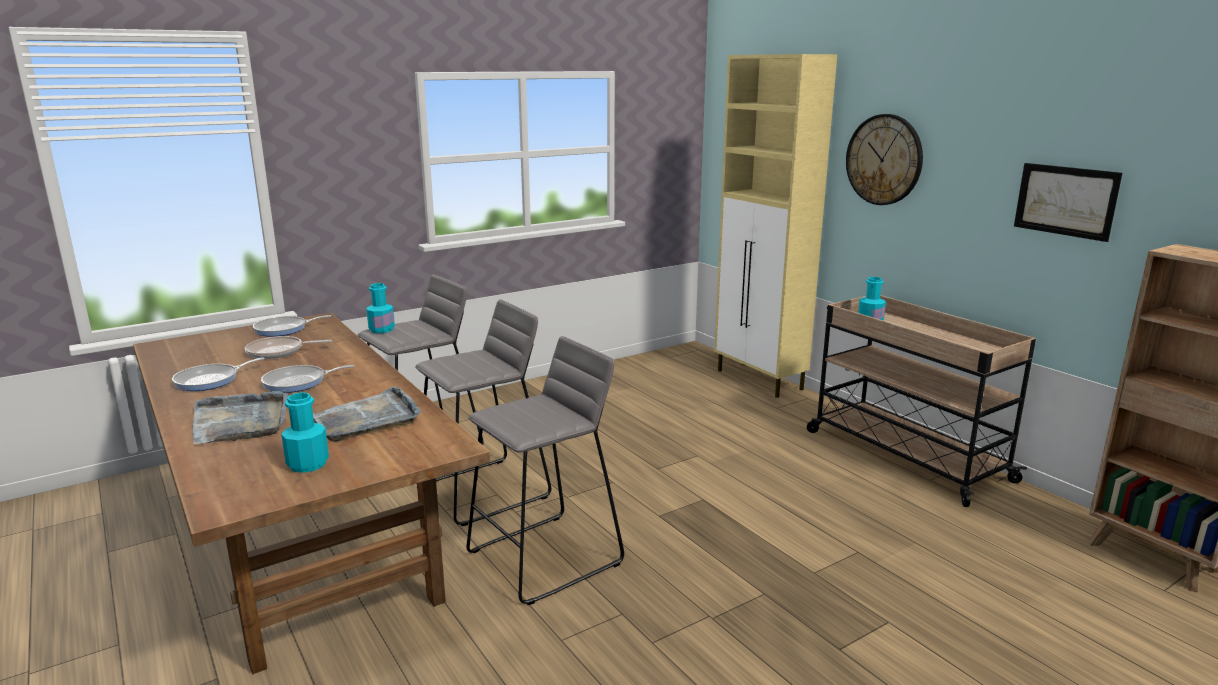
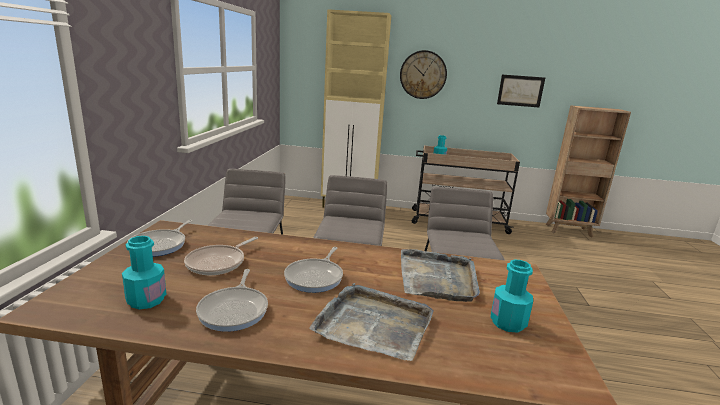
camera: 50 degrees left, 0 degrees up
(381, 329) = (223, 223): turquoise bottle -> turquoise bottle (146, 300)

